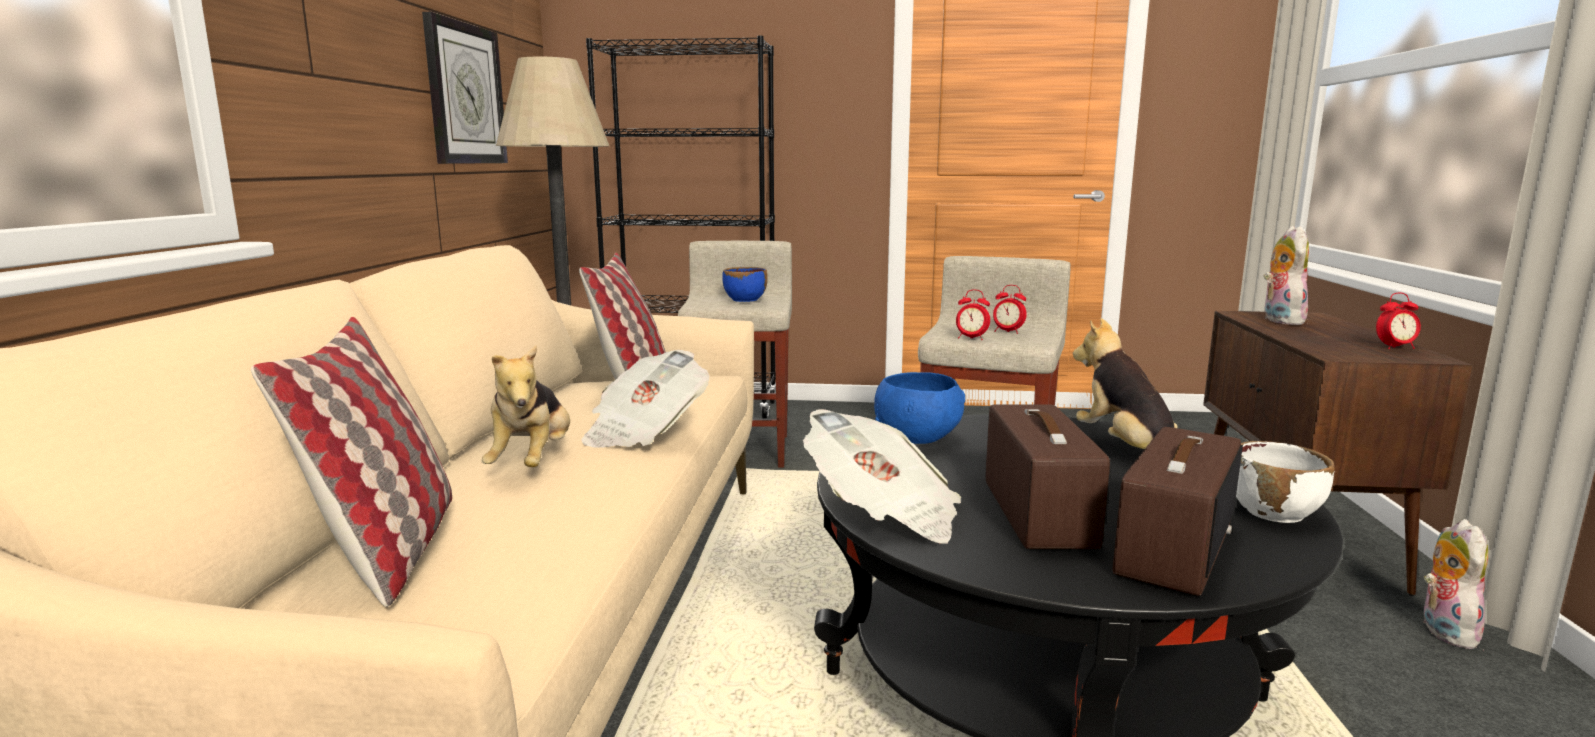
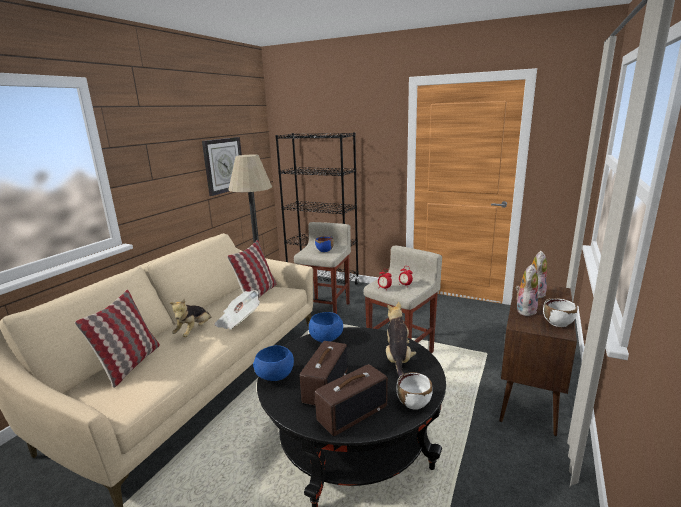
camera: 20 degrees right, 5 degrees up
(884, 514) = (275, 377): newspaper -> blue bowl
(1394, 347) = (558, 323): alarm clock -> white bowl
(1443, 630) = (550, 456): plush toy -> plush toy (524, 310)

